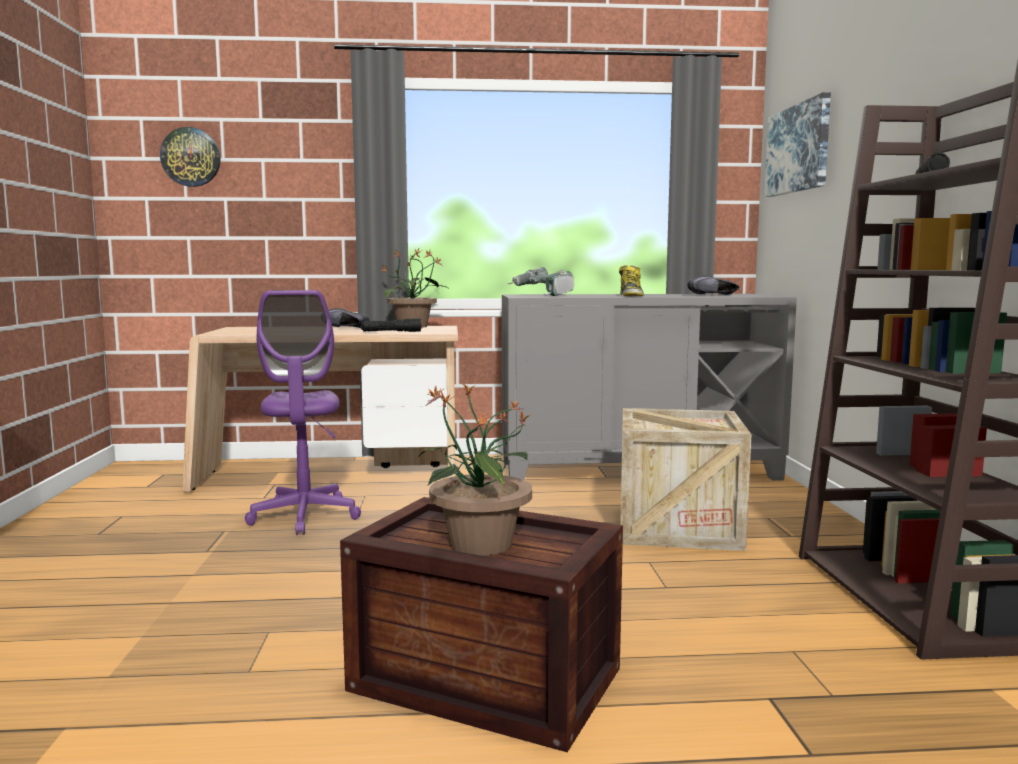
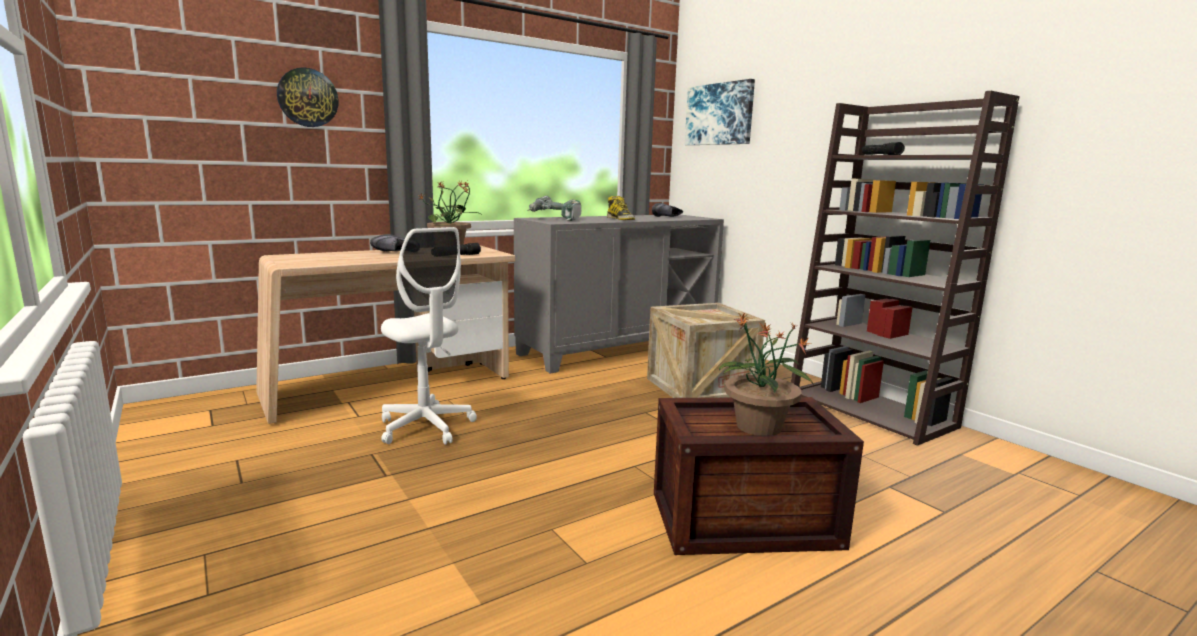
camera: 30 degrees left, 5 degrees up
(191, 157) = (200, 76): wall clock -> wall clock (307, 97)
(305, 517) = (426, 427): purple office chair -> white office chair

